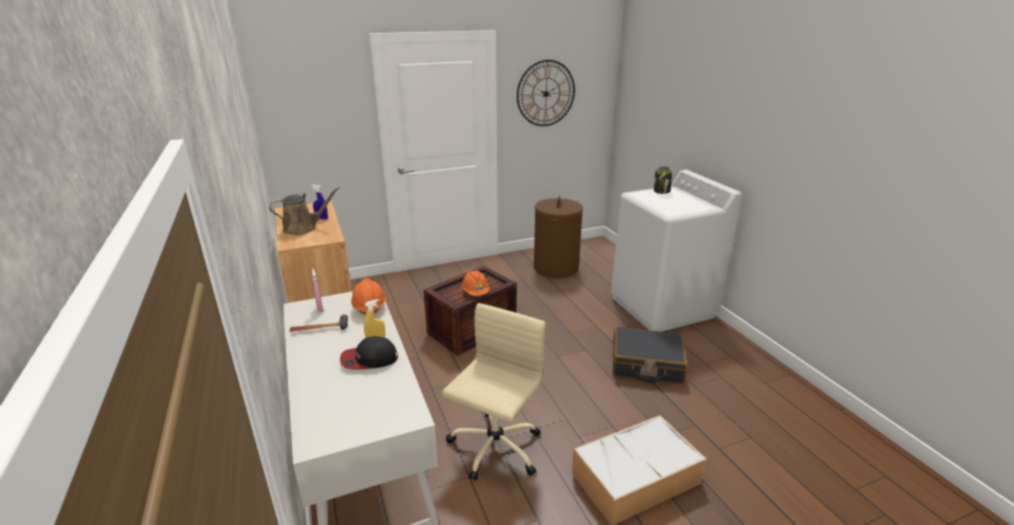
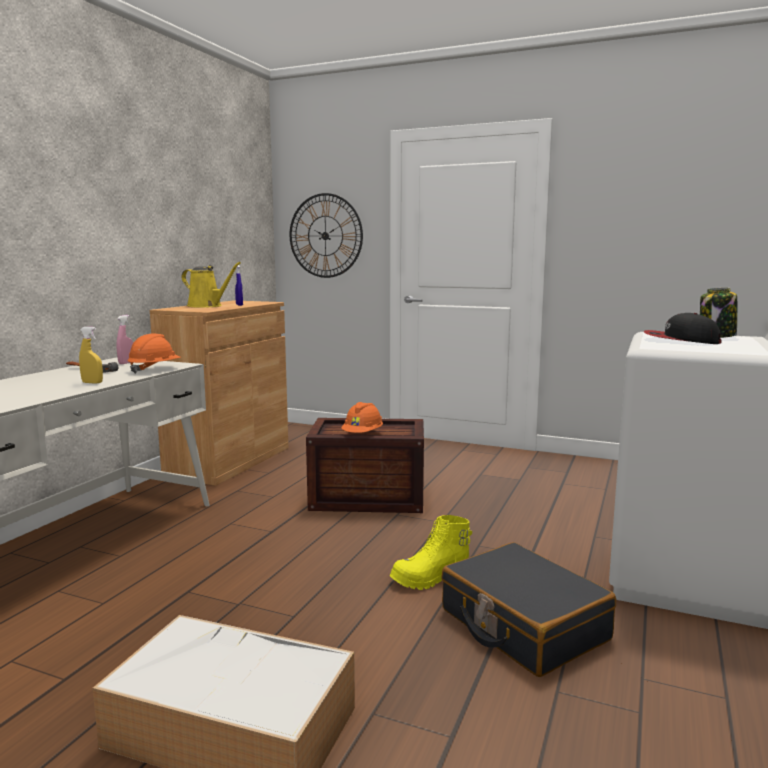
camera: 45 degrees right, 15 degrees down
(303, 228) = (207, 306): brown watering can -> yellow watering can
(369, 359) = (52, 388): cap -> cap (680, 340)
(494, 448) = (170, 596): beige office chair -> none
(546, 93) = (631, 209): wall clock -> wall clock (325, 236)
(555, 268) = (592, 483): brown laundry basket -> none
(582, 362) = (431, 577): none -> yellow boot

